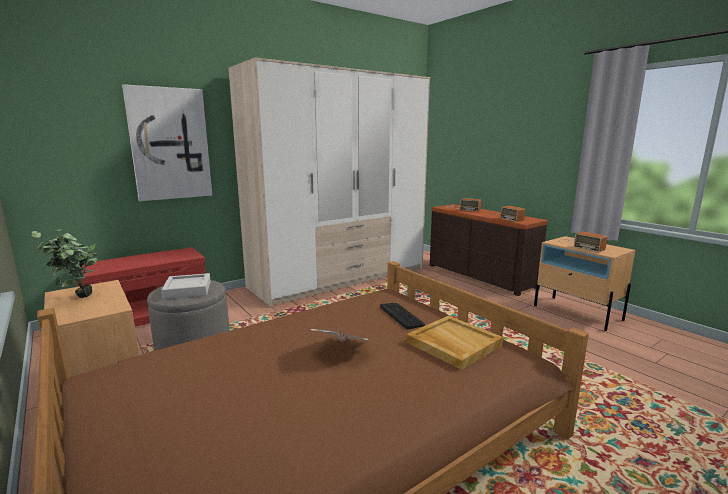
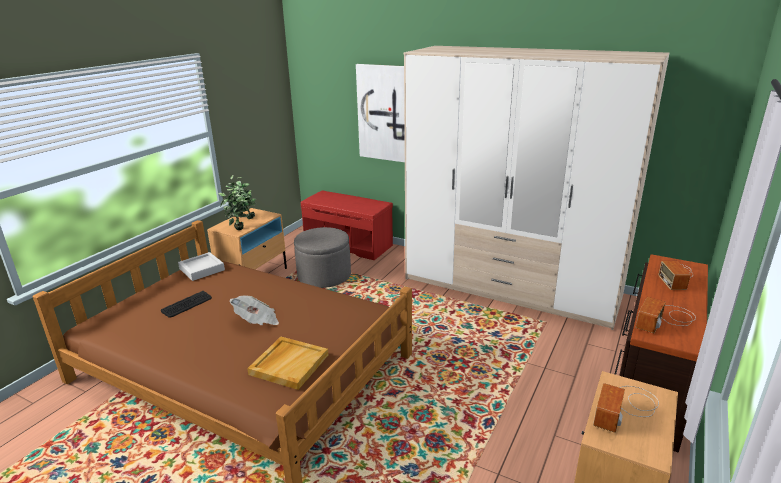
camera: 65 degrees right, 10 degrees up
(113, 306) = (239, 231): none -> potted plant
(187, 290) = (318, 237): grey tray -> grey tray (202, 269)
(401, 316) = (329, 329): keyboard -> keyboard (187, 305)

